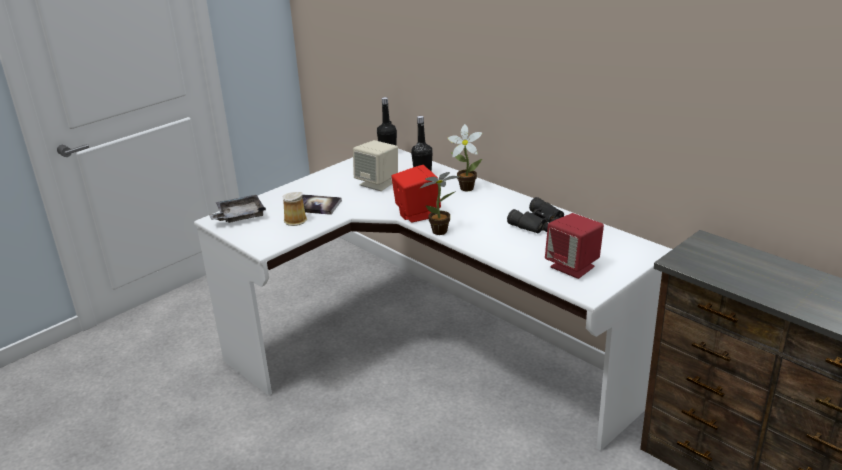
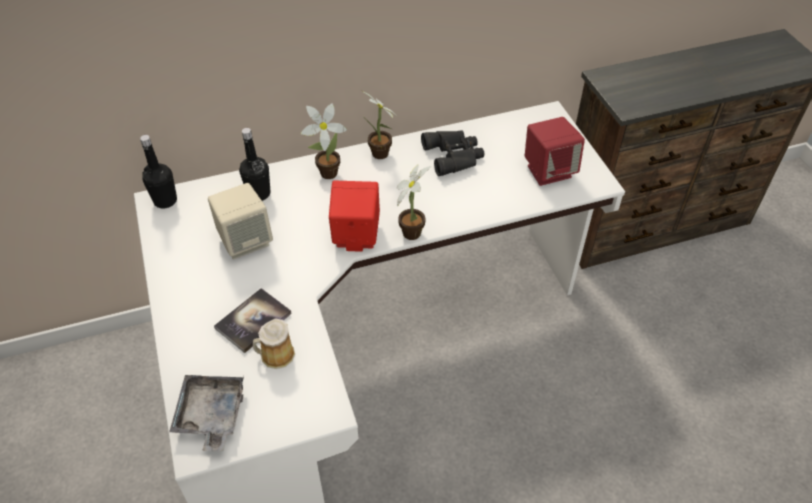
camera: 65 degrees left, 20 degrees up
(506, 199) = (381, 156): none -> potted plant

